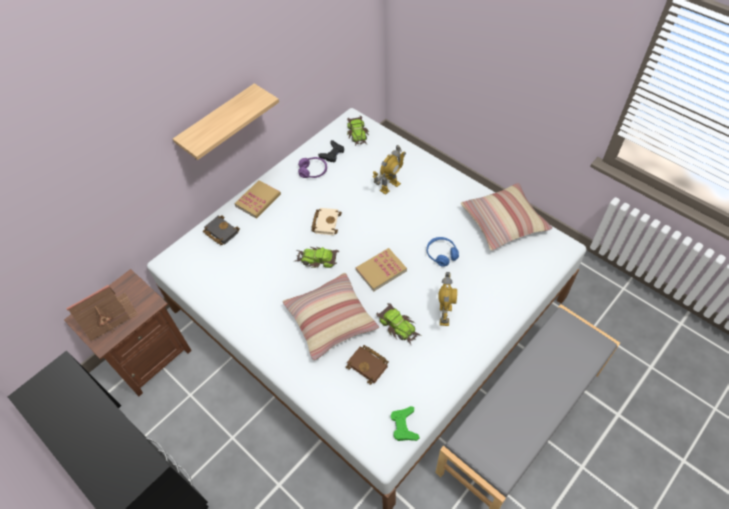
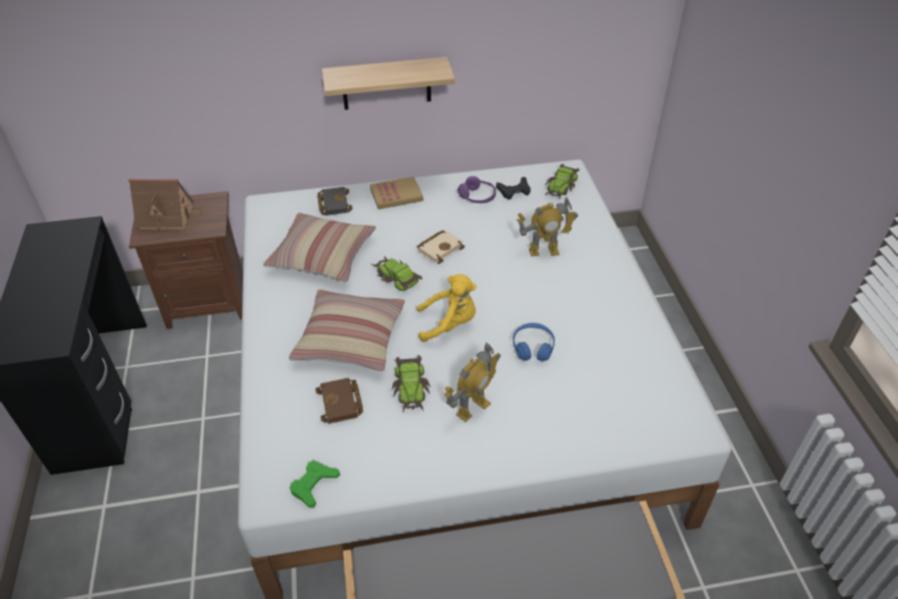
camera: 35 degrees right, 10 degrees down
(381, 270) = (449, 324): book -> yellow plush toy
(503, 222) = (644, 357): pillow -> pillow (322, 255)

